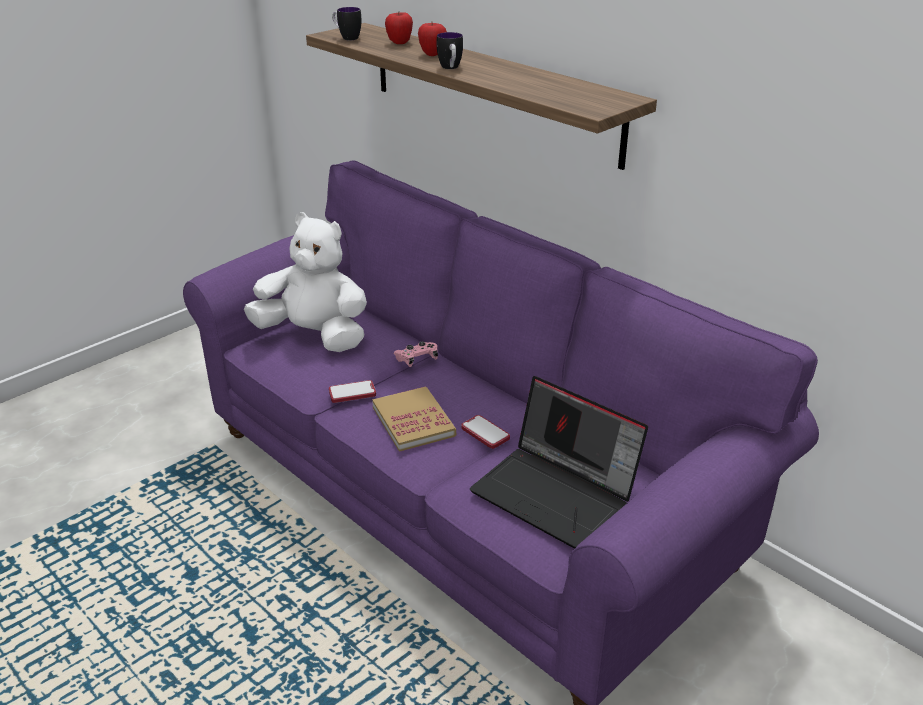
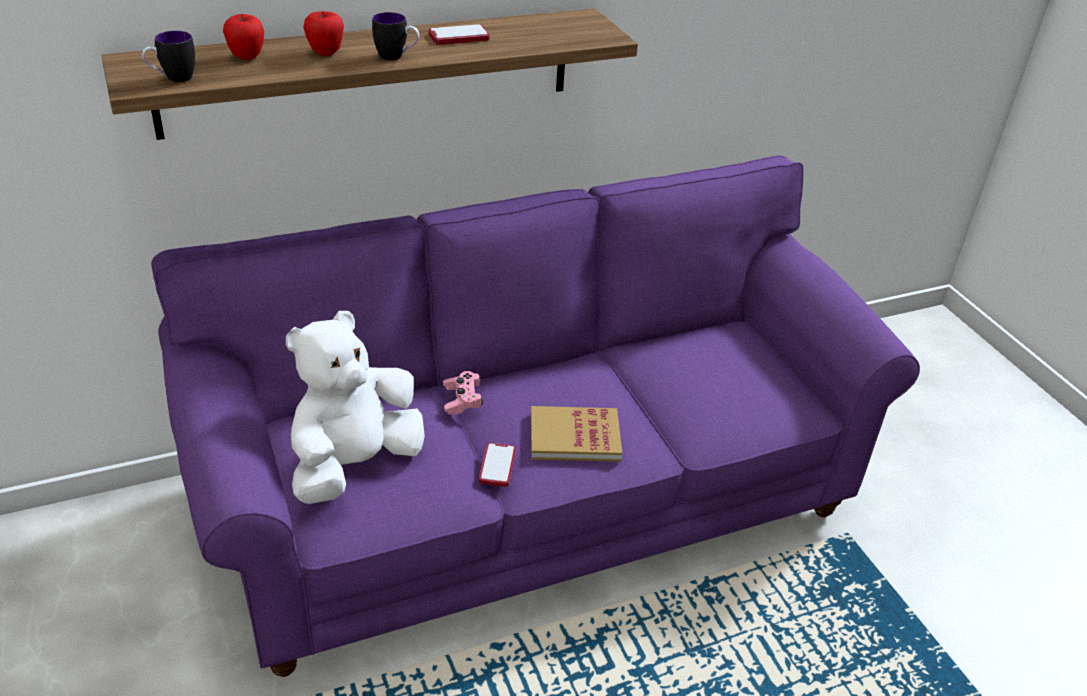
camera: 70 degrees left, 5 degrees up
(485, 433) = (624, 395): phone -> phone (459, 37)
(557, 493) = (738, 381): laptop -> none

